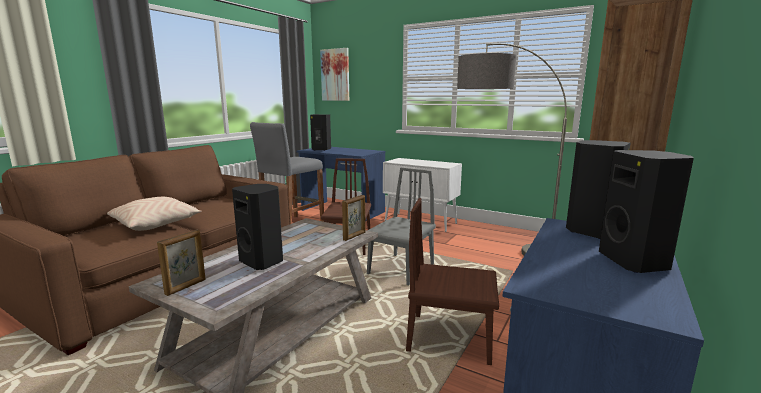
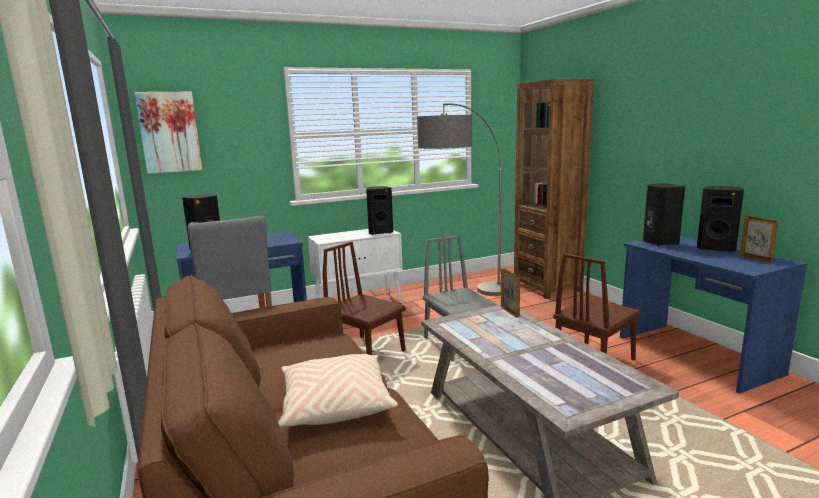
camera: 55 degrees left, 0 degrees up
(186, 287) = (589, 398): picture frame -> picture frame (755, 258)
(263, 261) = (545, 356): black speaker -> black speaker (380, 232)

